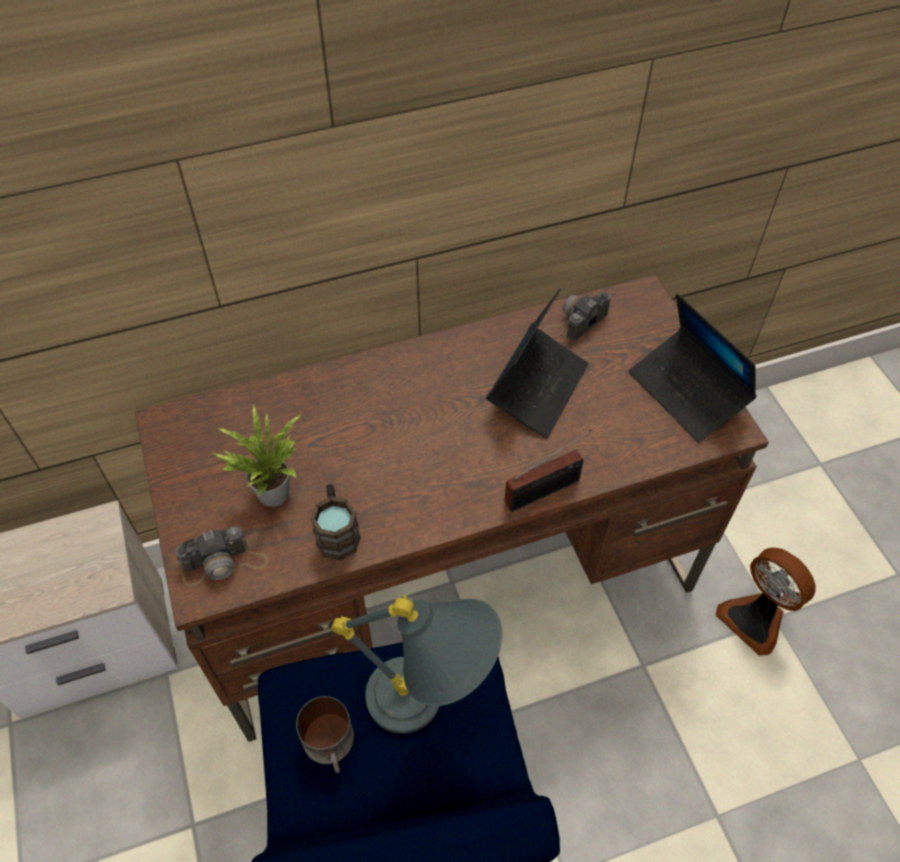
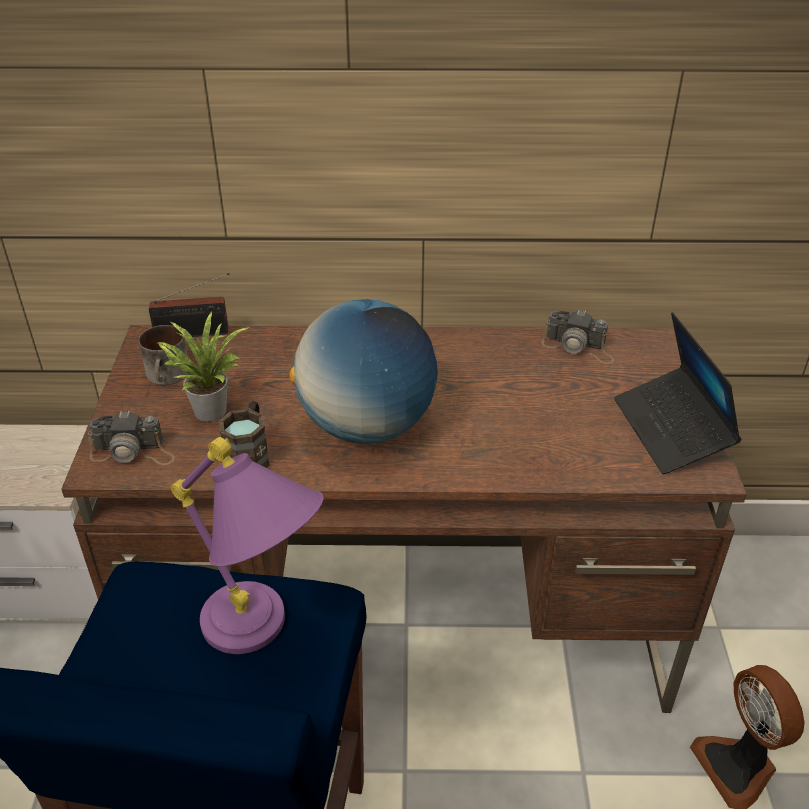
camera: 20 degrees right, 15 degrees down
(332, 744) = (150, 639): mug -> mug (168, 376)
(428, 466) = (367, 426): none -> globe
(431, 705) = (265, 636): grey table lamp -> purple table lamp
(537, 388) = (511, 390): laptop -> none
(546, 490) = (475, 474): radio -> radio (196, 333)
(576, 321) = (578, 347): camera -> camera turned 135 degrees counterclockwise

